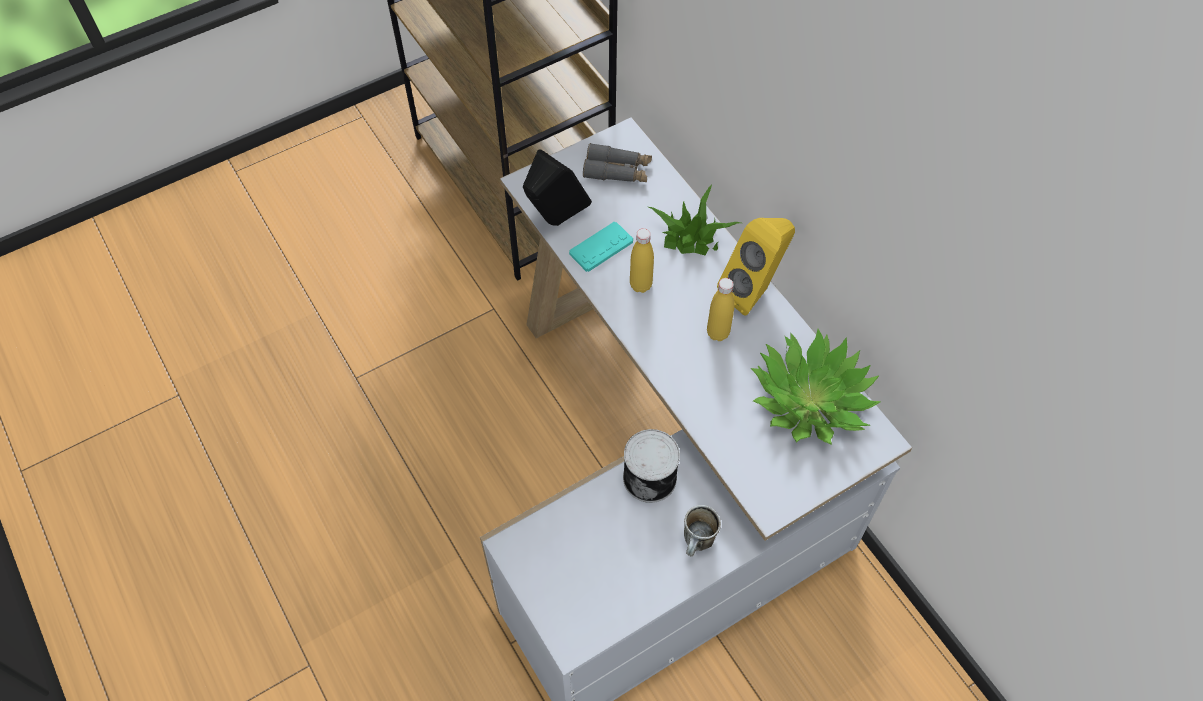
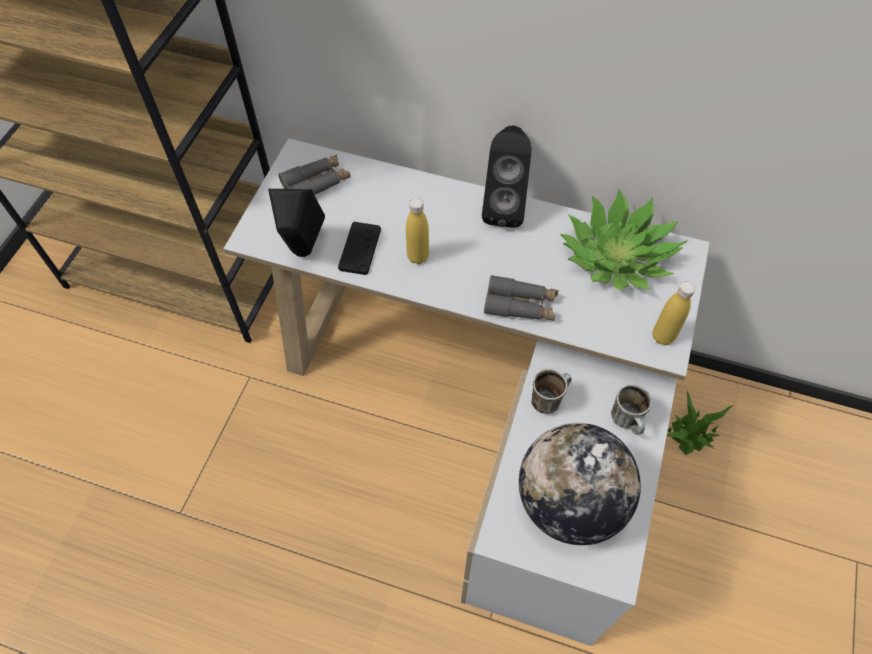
camera: 40 degrees left, 0 degrees up
(588, 565) = (569, 502): none -> globe
(601, 247) = (360, 249): turquoise game controller -> black game controller
(650, 476) = (548, 399): can -> mug
(685, 381) = (520, 305): none -> grey binoculars
(691, 236) = (420, 196): potted plant -> potted plant (692, 433)
(718, 333) = (508, 253): yellow bottle -> yellow bottle (663, 336)
(753, 292) = (504, 207): yellow speaker -> black speaker

